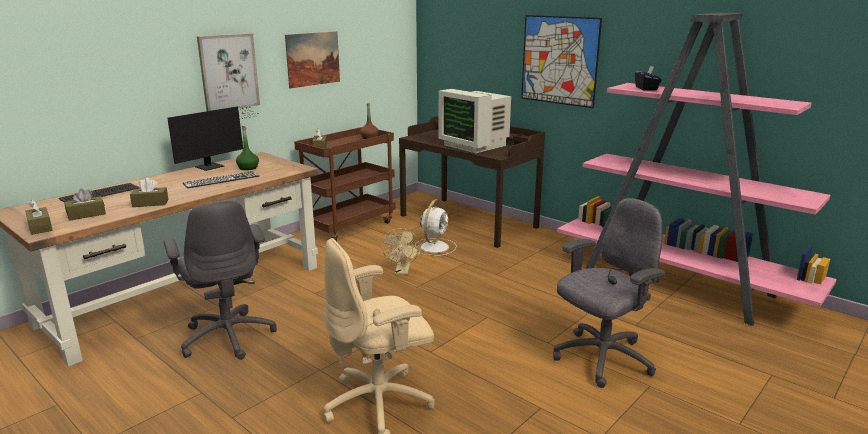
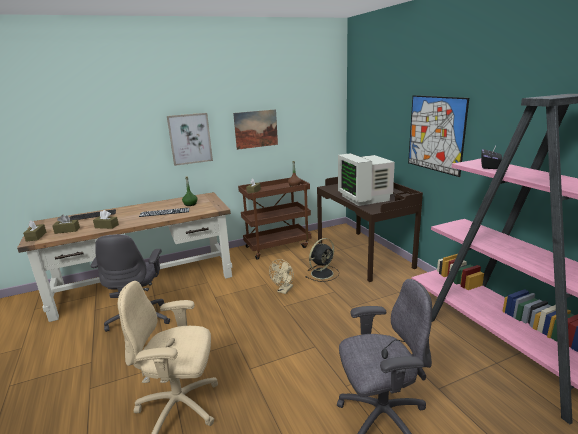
camera: 25 degrees right, 0 degrees up
(213, 166) = (174, 200): monitor -> none
(435, 247) = (323, 273): white fan -> black fan

